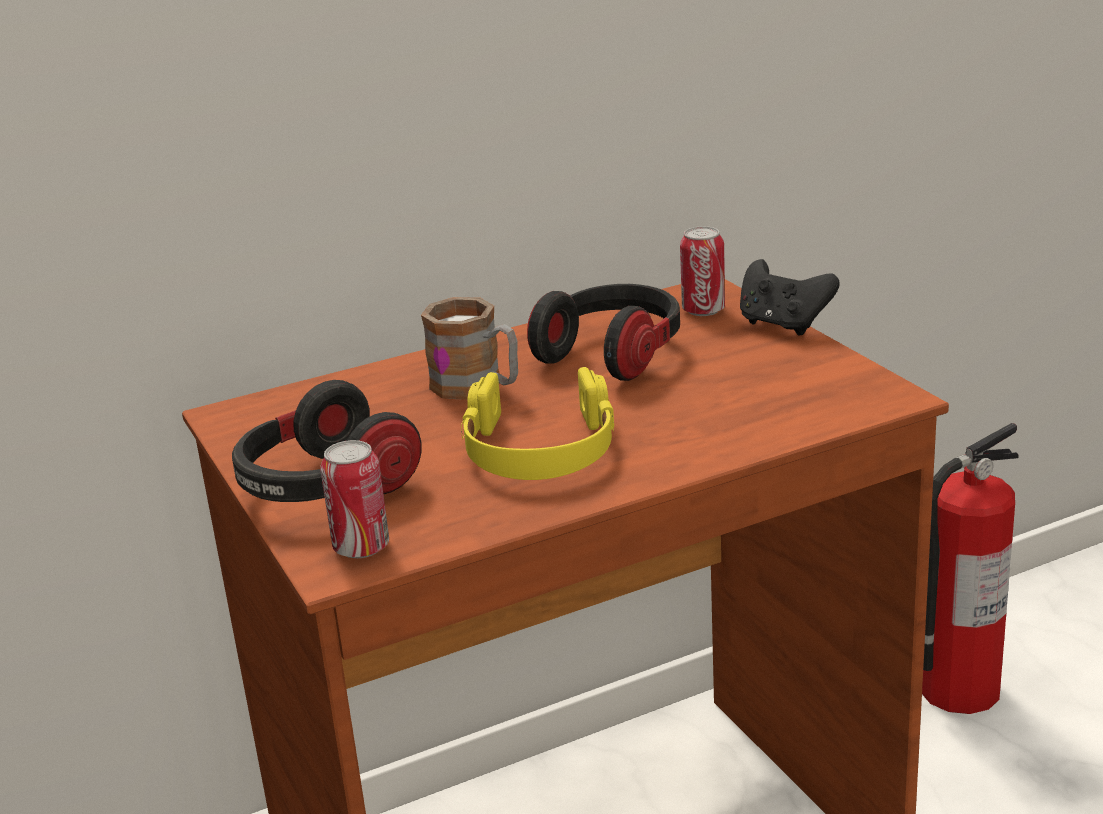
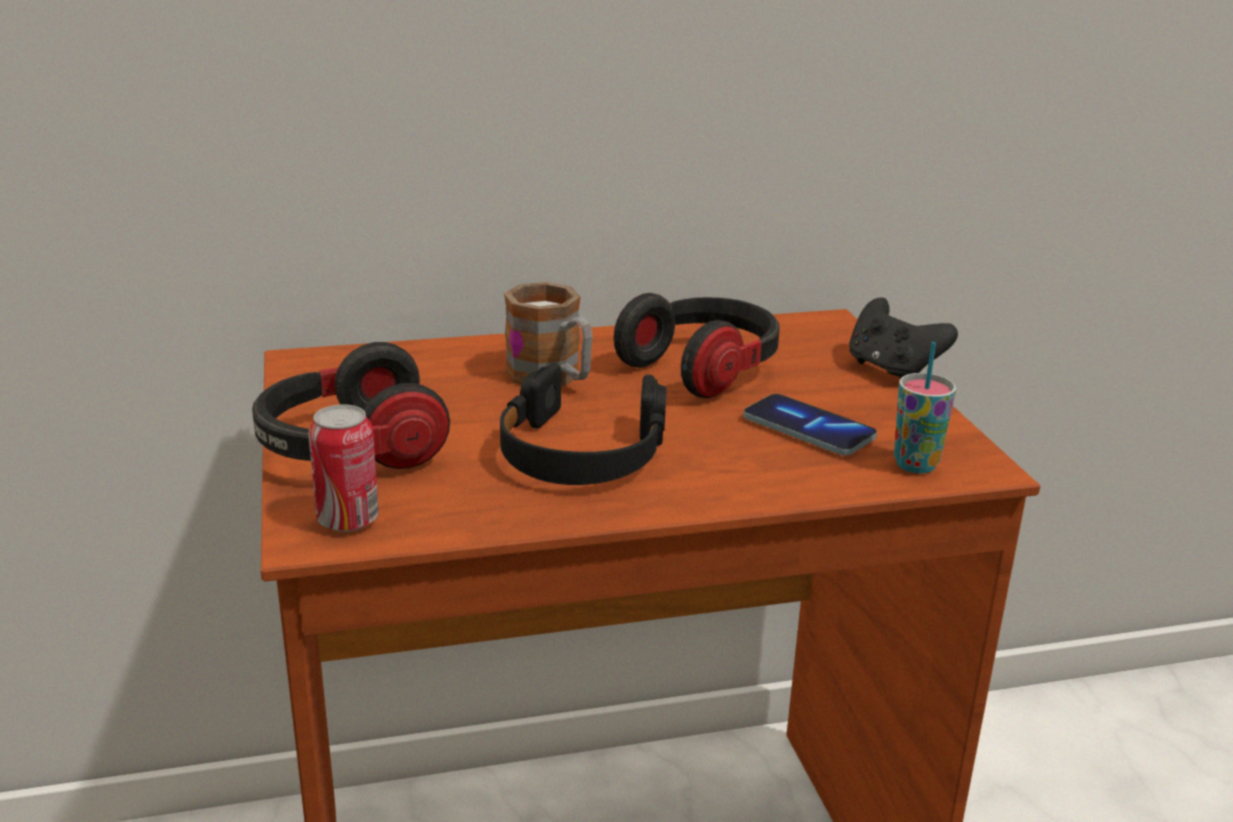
camera: 10 degrees right, 0 degrees up
(539, 449) = (581, 451): yellow headphones -> black headphones
(703, 310) = (815, 341): can -> none
(732, 391) = (808, 428): none -> phone
(838, 405) = (915, 465): none -> cup
(958, 690) = (1038, 777): fire extinguisher -> none

